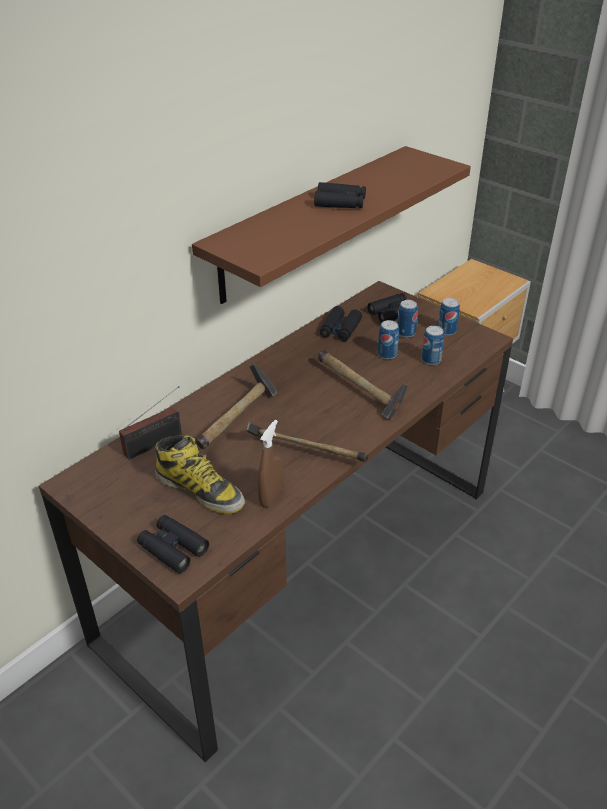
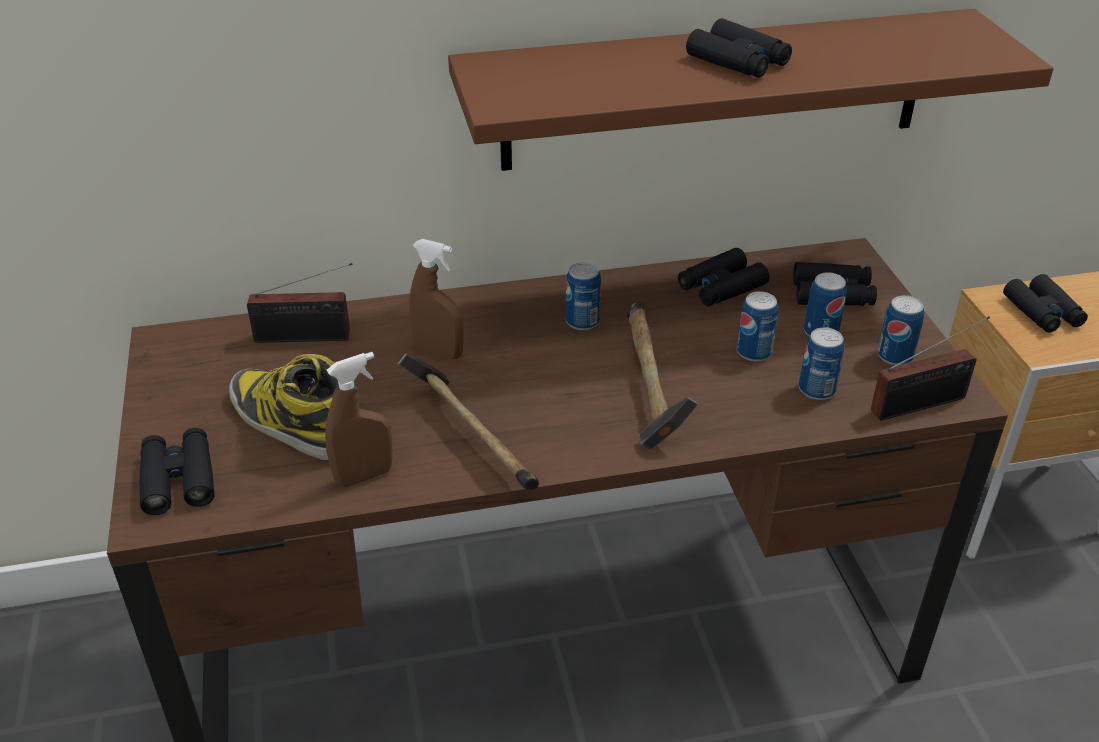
camera: 35 degrees right, 0 degrees up
(200, 490) = (291, 422): boot -> boot turned 150 degrees clockwise
(238, 419) = (438, 352): hammer -> brown spray bottle
(293, 373) = (582, 321): none -> can
(460, 290) = (1042, 312): none -> black binoculars
(478, 347) = (923, 404): none -> radio

